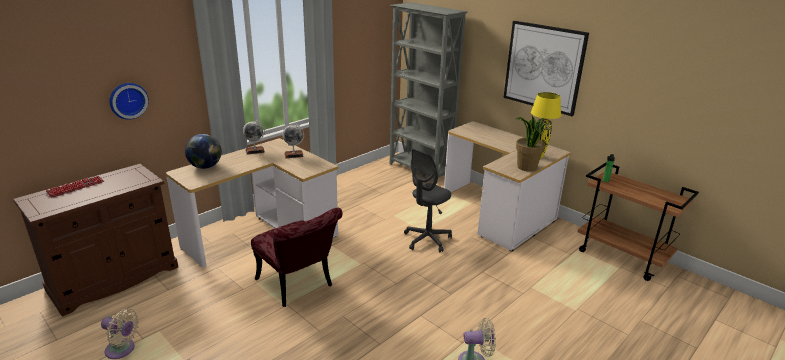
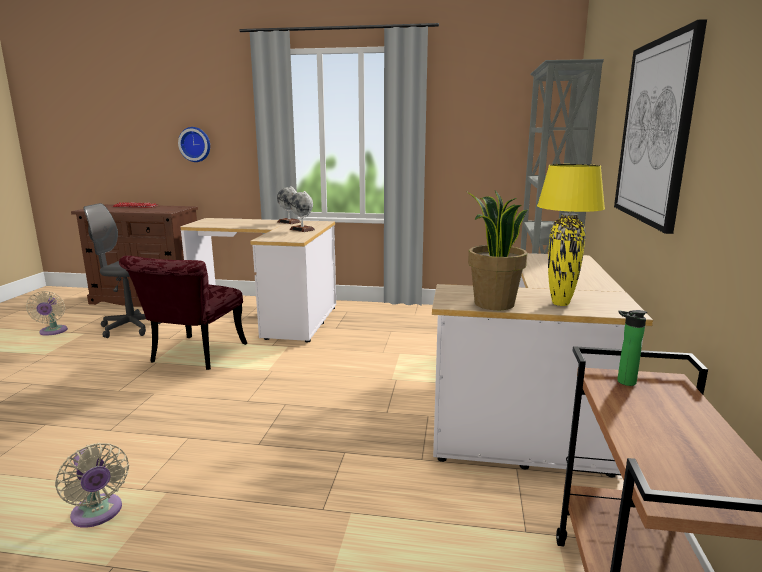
camera: 55 degrees right, 10 degrees down
(205, 167) = (231, 221): globe -> none
(427, 240) = (373, 388): grey office chair -> grey office chair (130, 328)

